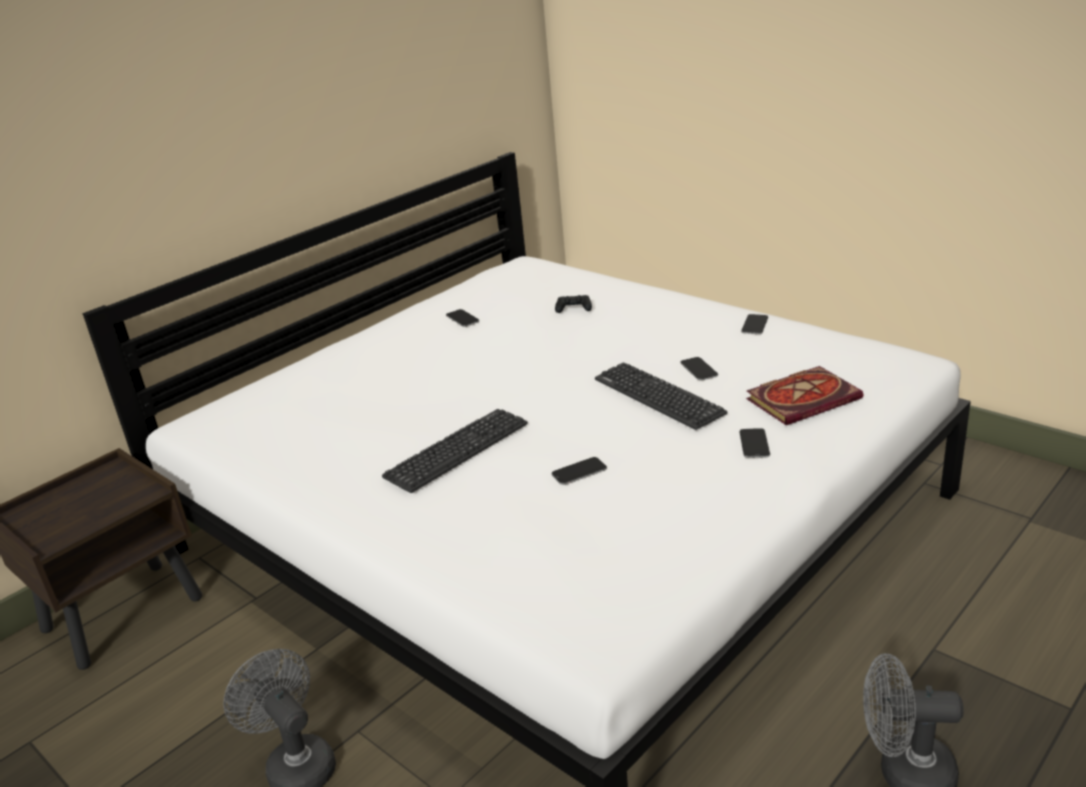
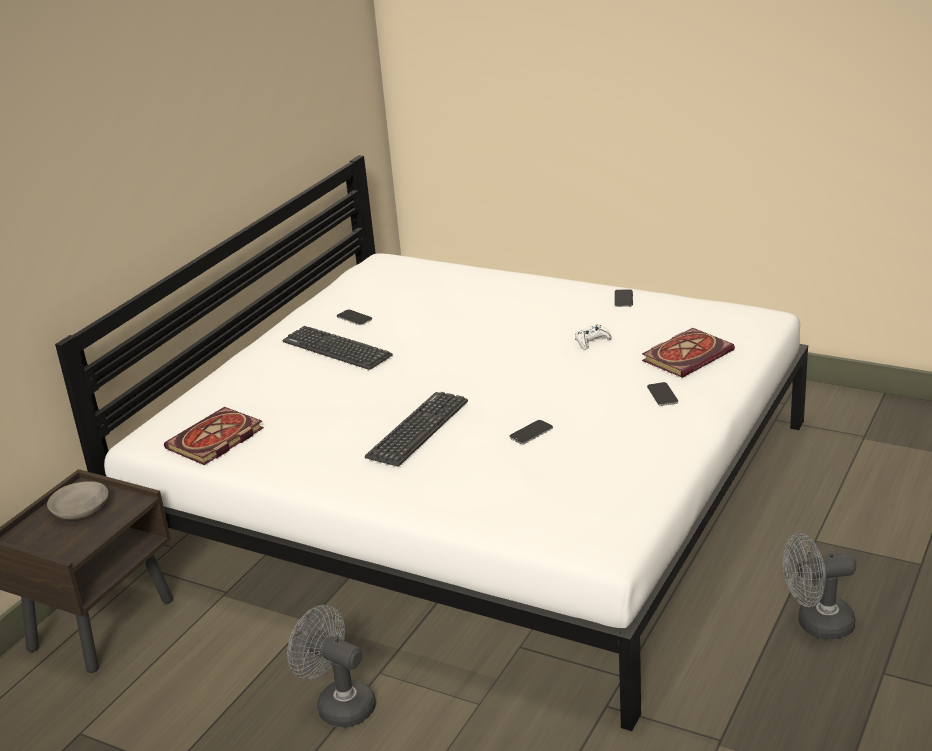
camera: 15 degrees left, 0 degrees up
(95, 492) = (81, 509): none -> grey bowl
(249, 435) = (214, 440): none -> book
(573, 308) = (456, 299): black game controller -> none
(658, 396) = (568, 366): keyboard -> keyboard (336, 349)
(699, 370) = (592, 341): phone -> white game controller

